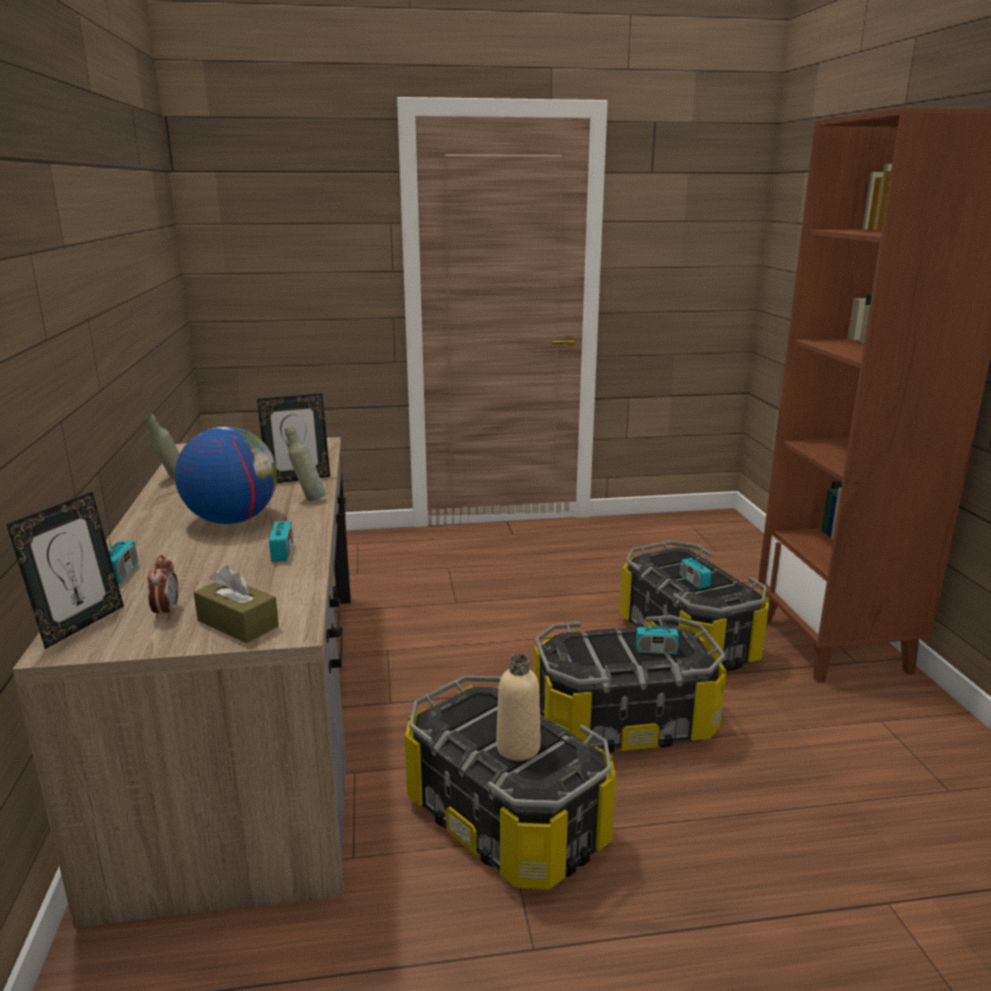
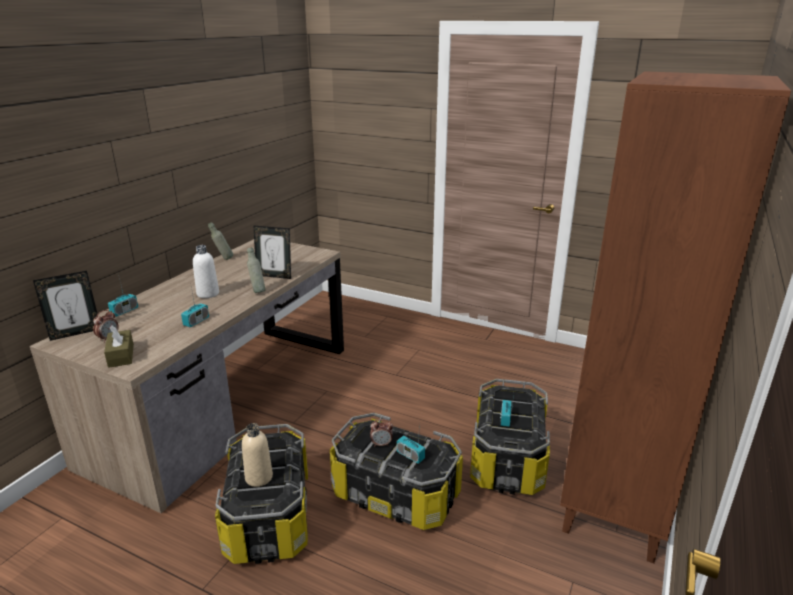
camera: 35 degrees right, 5 degrees up
(232, 520) = (208, 294): globe -> white bottle
(609, 652) = (381, 444): none -> alarm clock

